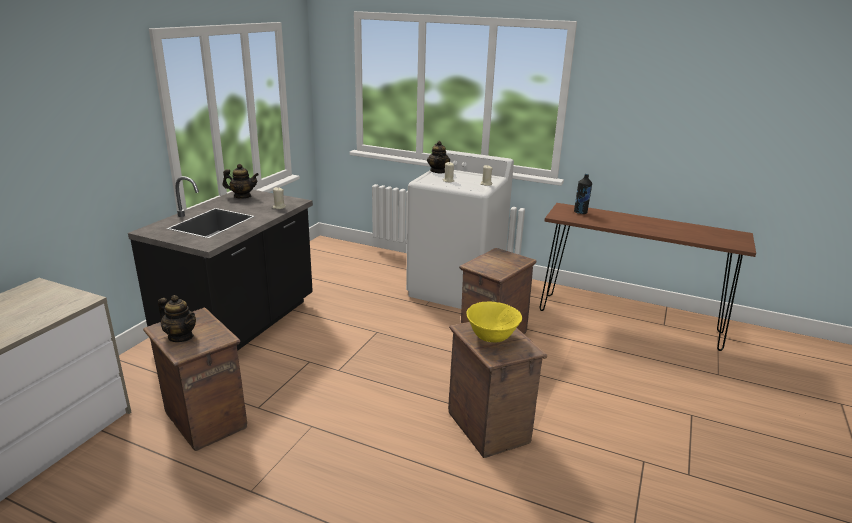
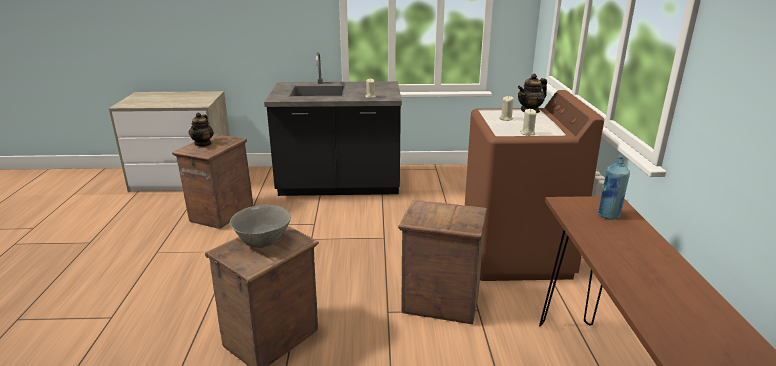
camera: 65 degrees right, 0 degrees up
(242, 196) = (378, 85): teapot -> none
(456, 288) = (516, 255): white washing machine -> brown washing machine
(491, 337) = (263, 242): yellow bowl -> grey bowl
(580, 212) = (609, 215): black bottle -> blue bottle

